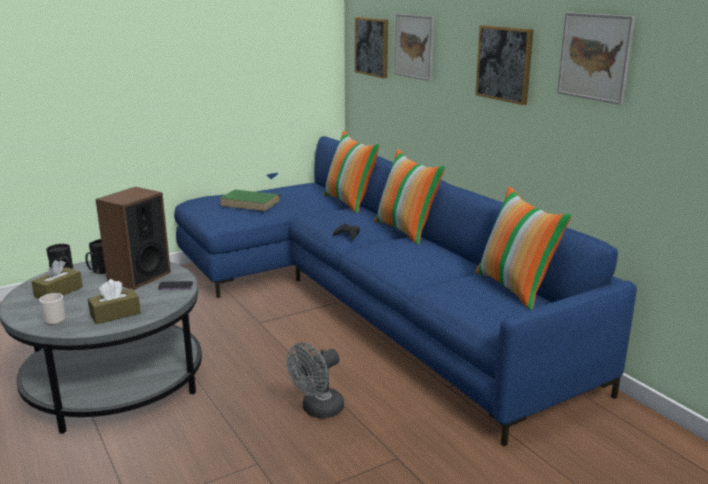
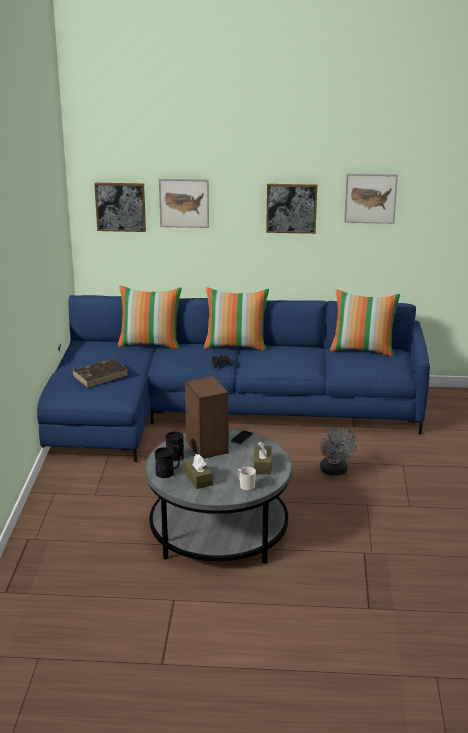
camera: 55 degrees left, 5 degrees up
(250, 203) = (100, 375): green book -> brown book

